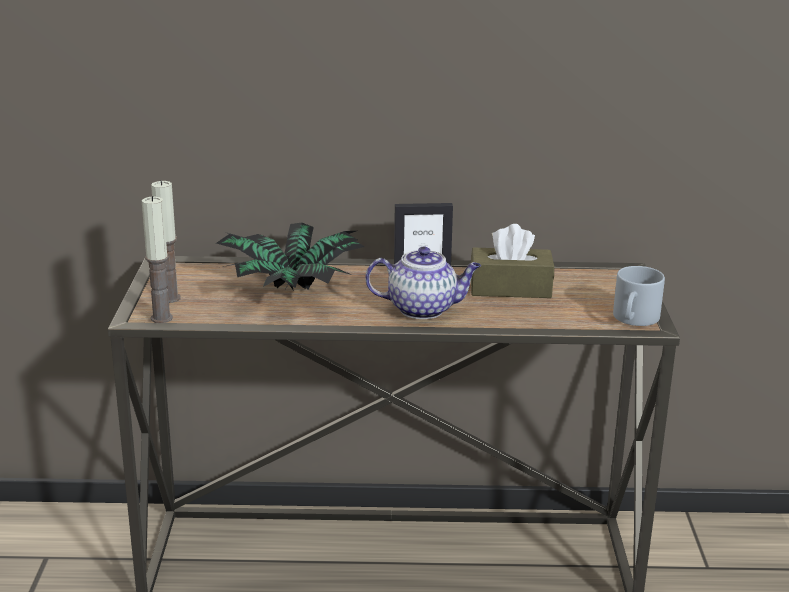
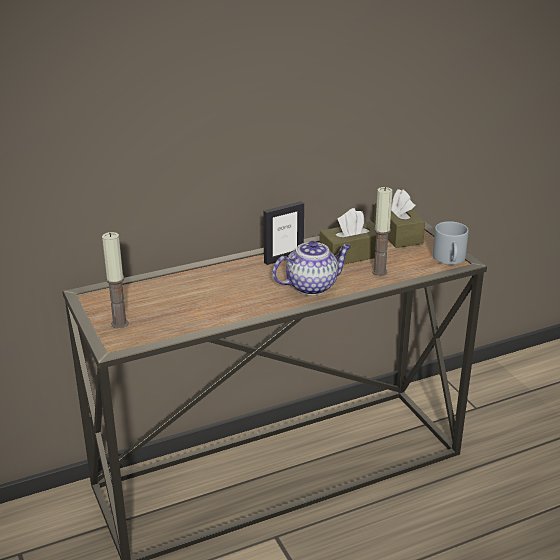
camera: 25 degrees left, 5 degrees up
(161, 318) = (132, 342): candle -> candle (379, 272)
(290, 292) = (205, 295): potted plant -> none
(595, 278) = (397, 233): none -> brown tissue box

